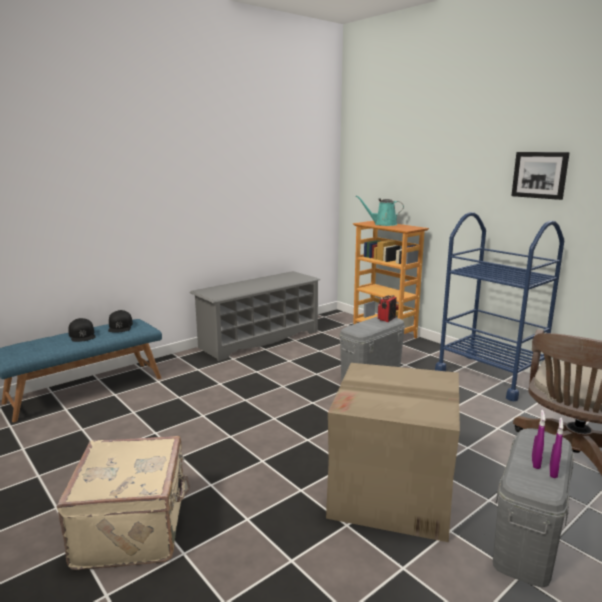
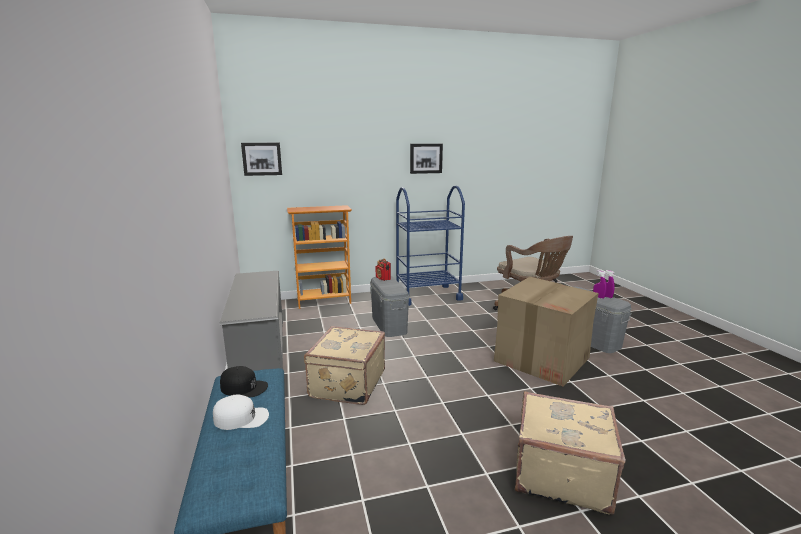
camera: 65 degrees left, 0 degrees up
(82, 335) = (241, 418): black cap -> white cap
(231, 384) = (346, 384): none -> beige suitcase
(362, 166) = (262, 159): none -> picture
(383, 224) = (312, 208): turquoise watering can -> none

